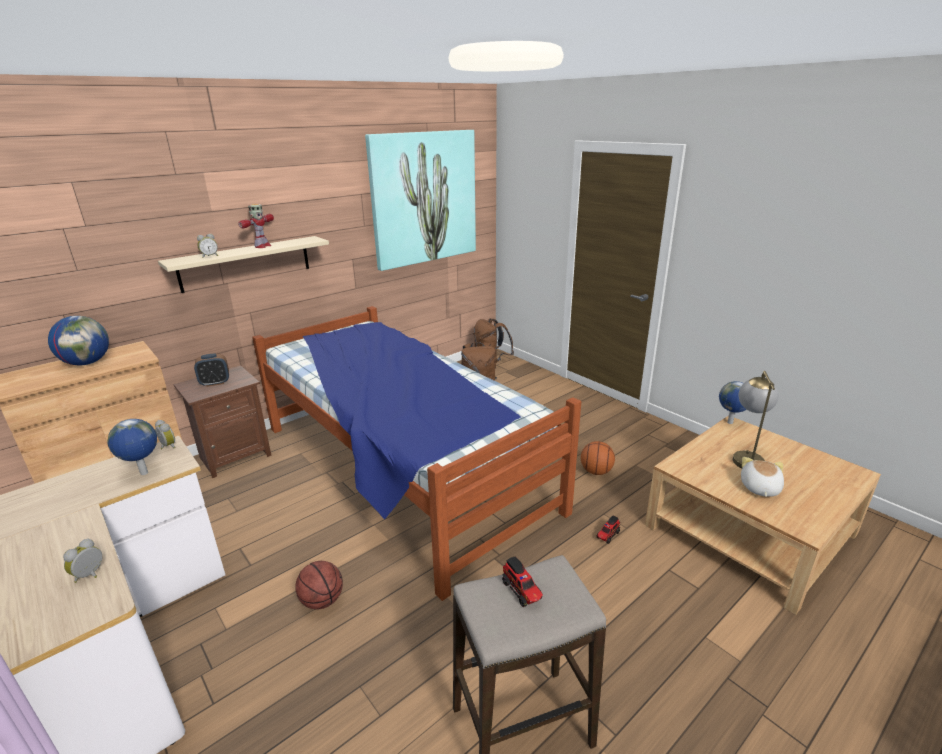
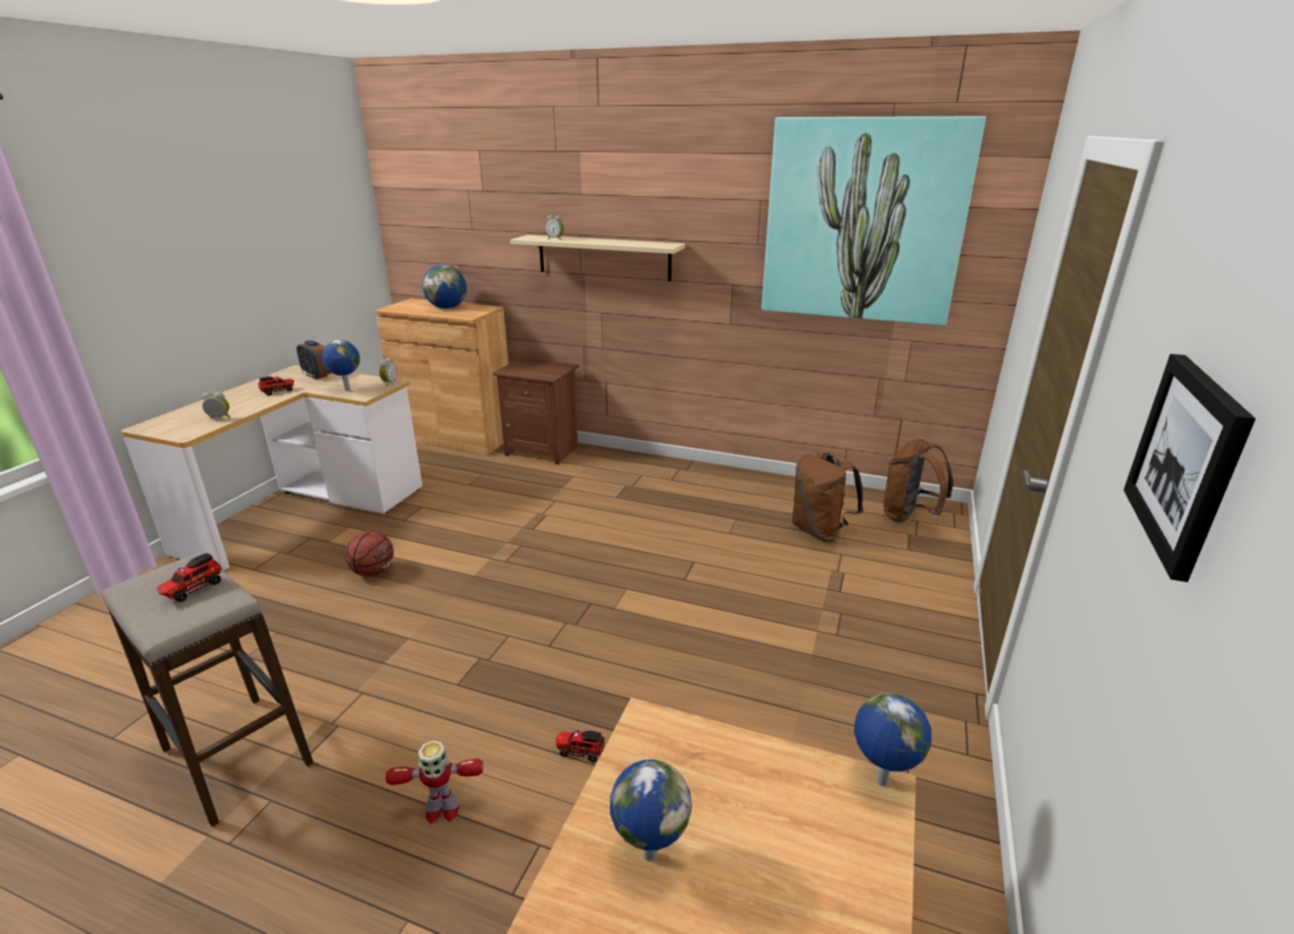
camera: 60 degrees right, 0 degrees up
(62, 522) = (278, 391): none -> toy truck
(215, 383) = (535, 368): alarm clock -> alarm clock (317, 375)
(262, 246) = (613, 241): toy robot -> toy robot (441, 810)
(401, 468) = (598, 538): bed -> none
(596, 471) = (729, 700): basketball -> none
(745, 456) = (757, 821): table lamp -> none
(759, 488) = (649, 854): plush toy -> globe
(800, 247) = (1186, 461): none -> picture

